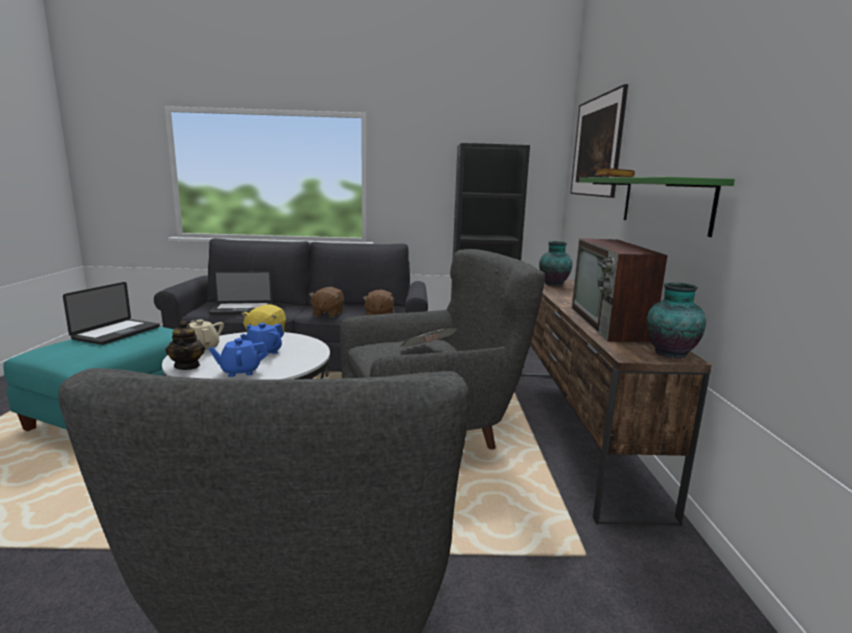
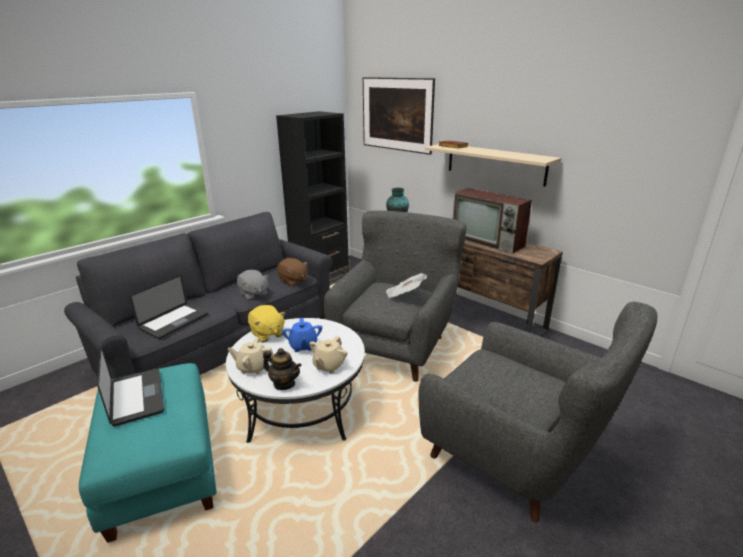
camera: 45 degrees left, 10 degrees up
(240, 371) = (328, 366): blue teapot -> beige teapot
(327, 314) = (253, 294): brown plush toy -> grey plush toy
(664, 203) = (495, 164): green shelf -> beige shelf
(669, 353) = (542, 251): vase -> none

